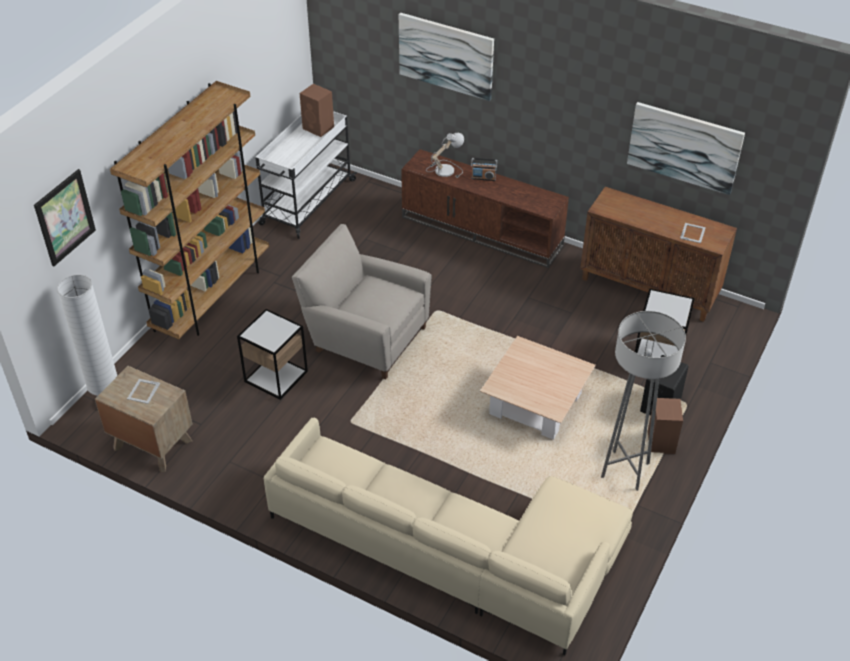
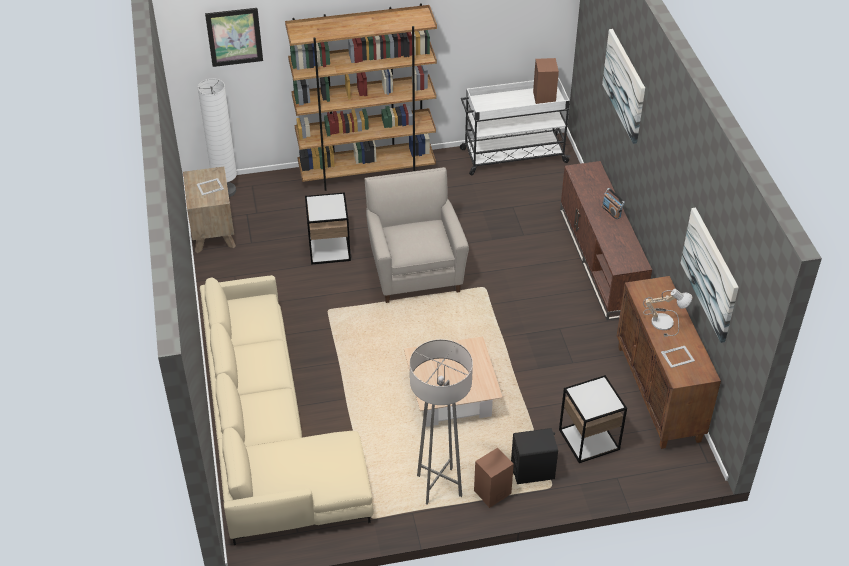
camera: 50 degrees right, 0 degrees up
(444, 169) = (593, 186): table lamp -> table lamp (663, 320)

